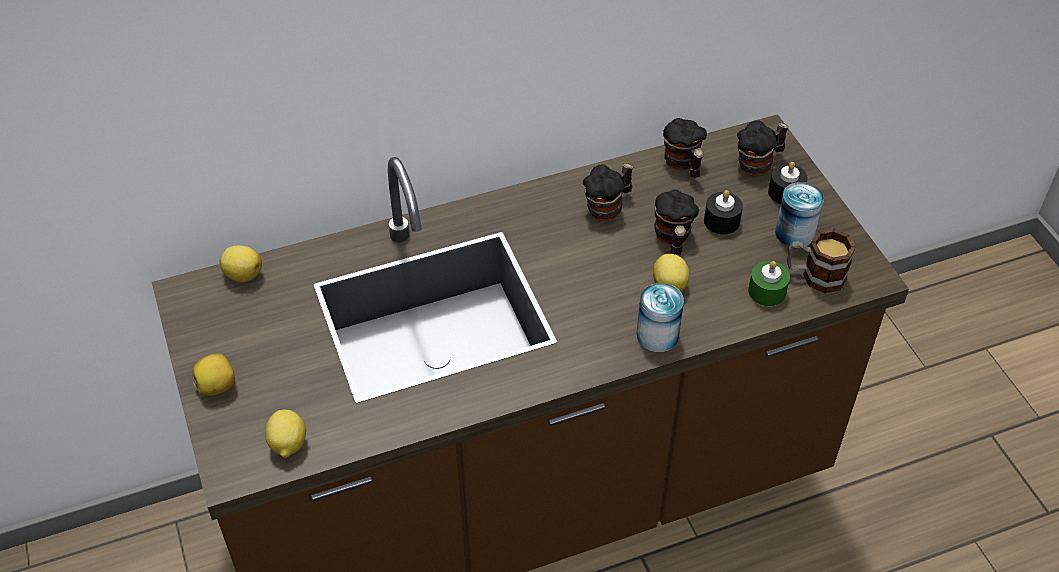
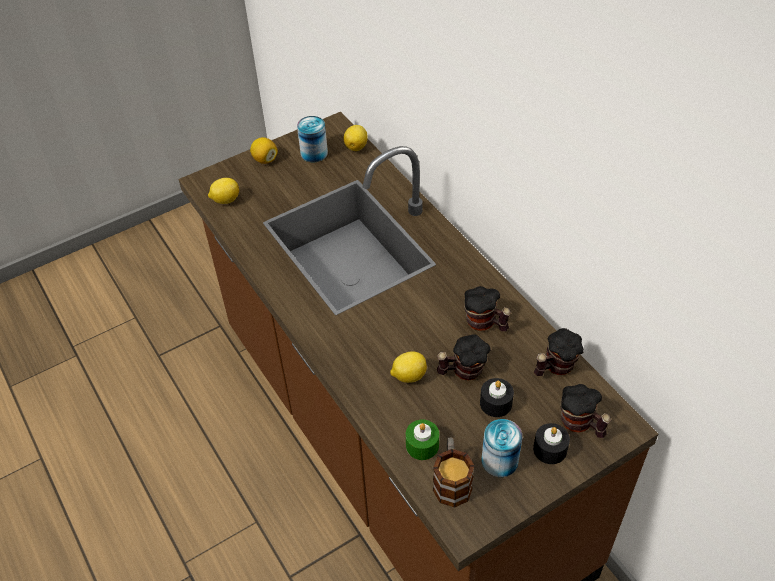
camera: 80 degrees right, 0 degrees up
(657, 335) = (355, 375): can -> can (314, 153)

